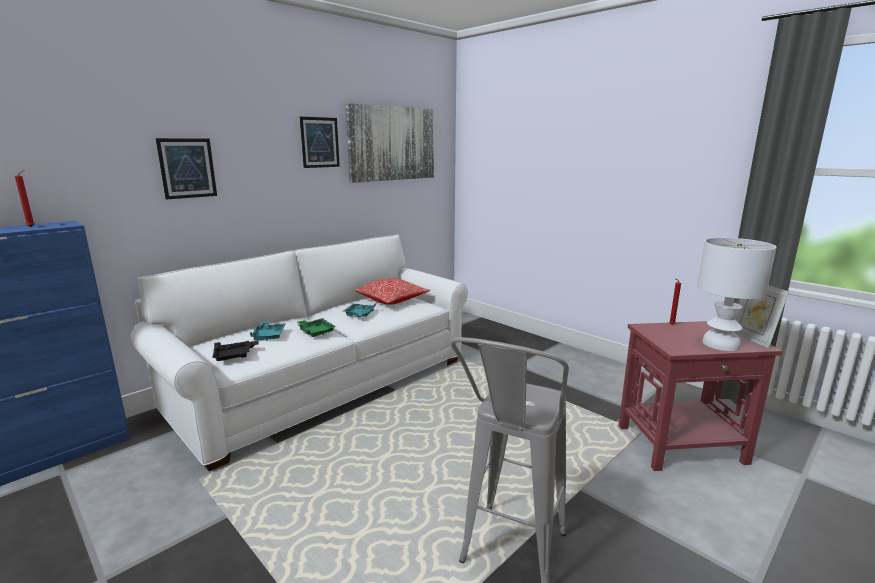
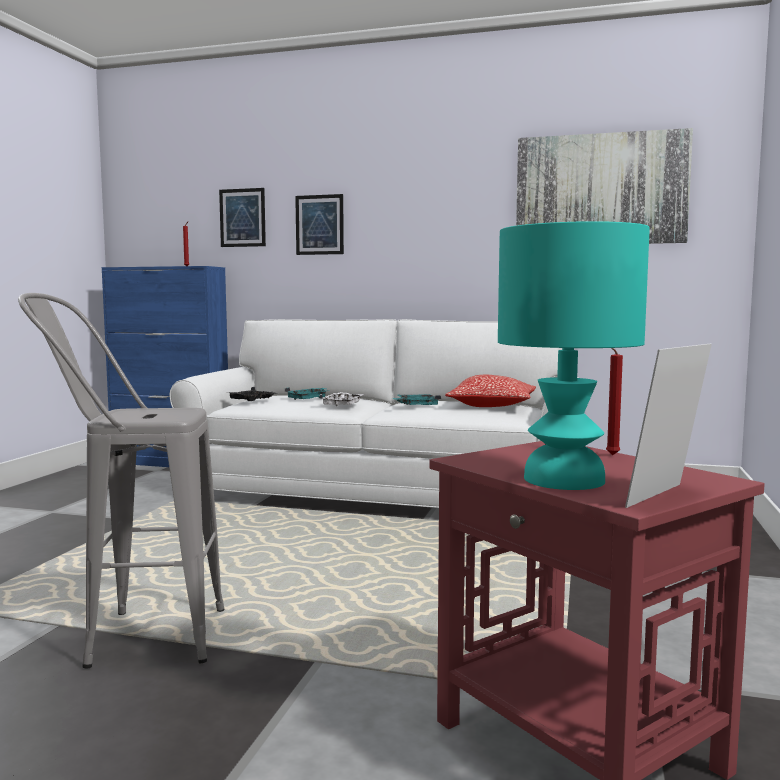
camera: 60 degrees right, 10 degrees down
(316, 332) = (342, 405): green tray -> white tray
(320, 142) = (474, 193): picture -> picture (242, 217)
(720, 344) = (565, 479): white table lamp -> turquoise table lamp

